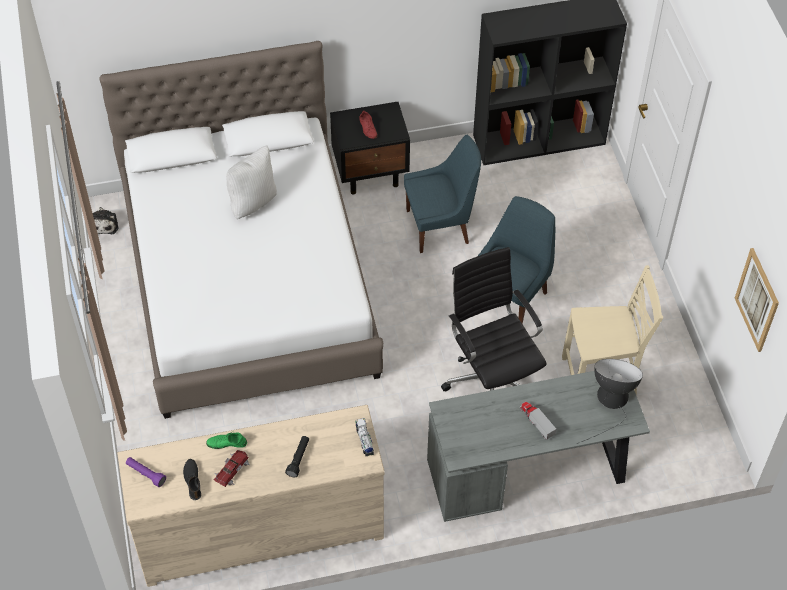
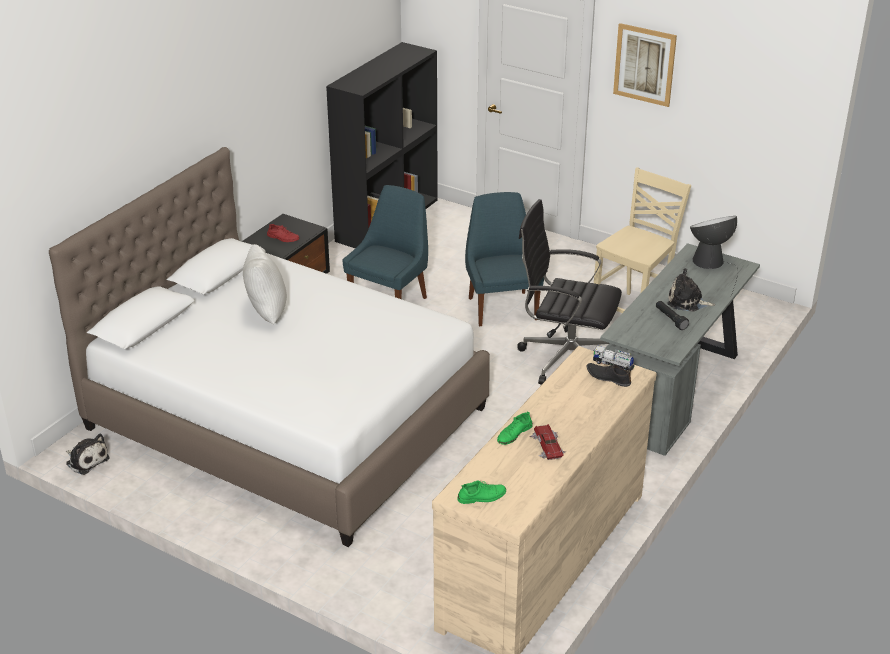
camera: 45 degrees left, 20 degrees down
(145, 474) = (482, 497): purple flashlight -> green shoe
(193, 481) = (528, 473): black shoe -> black shoe (608, 377)
(298, 459) = (585, 406): black flashlight -> black flashlight (670, 319)
(536, 422) = (687, 302): toy truck -> plush toy
(757, 300) = (749, 124): picture -> picture (644, 64)

